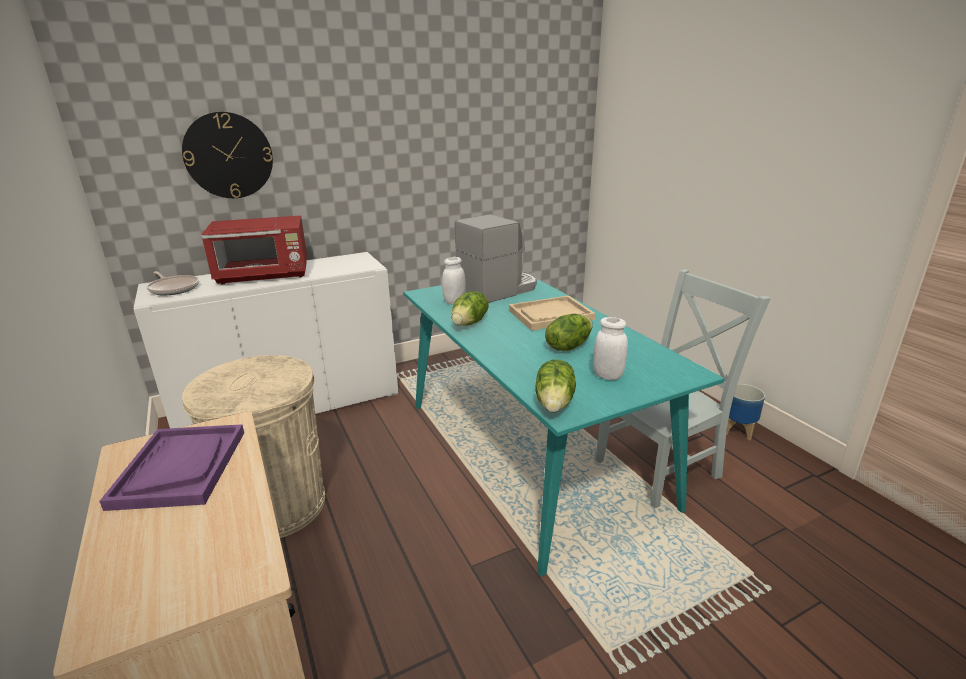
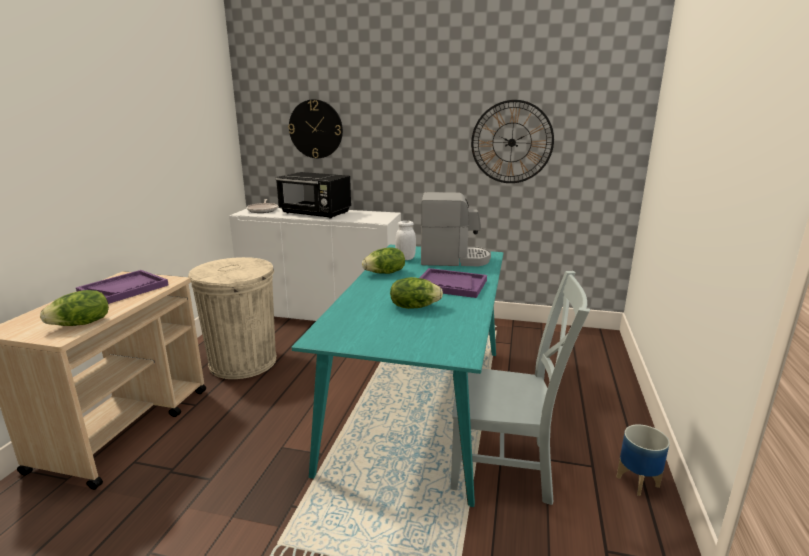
camera: 40 degrees right, 5 degrees down
(265, 275) = (315, 213): red microwave -> black microwave
(479, 151) = (511, 142): none -> wall clock
(550, 315) = (450, 285): beige tray -> purple tray
(555, 403) = (325, 332): lettuce -> lettuce (81, 324)
(608, 375) = (396, 332): white jar -> none

